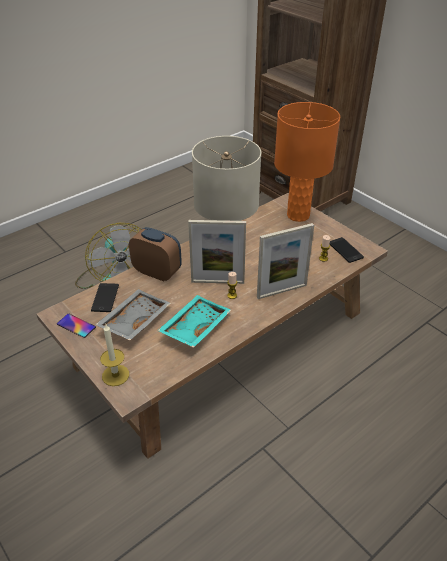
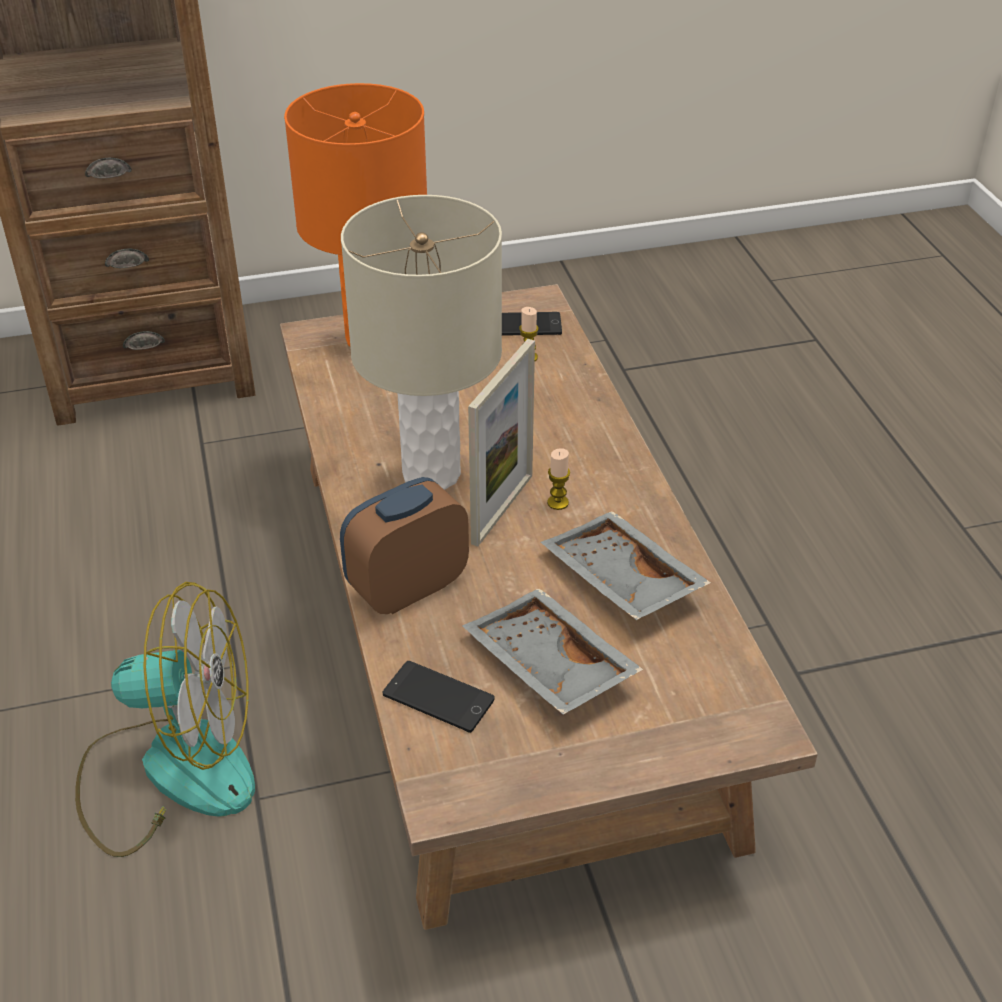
camera: 65 degrees left, 0 degrees up
(76, 326) = (506, 771): phone -> none
(115, 375) = (699, 736): candle -> none
(194, 327) = (619, 581): turquoise tray -> grey tray
(281, 291) = (586, 437): picture frame -> none

